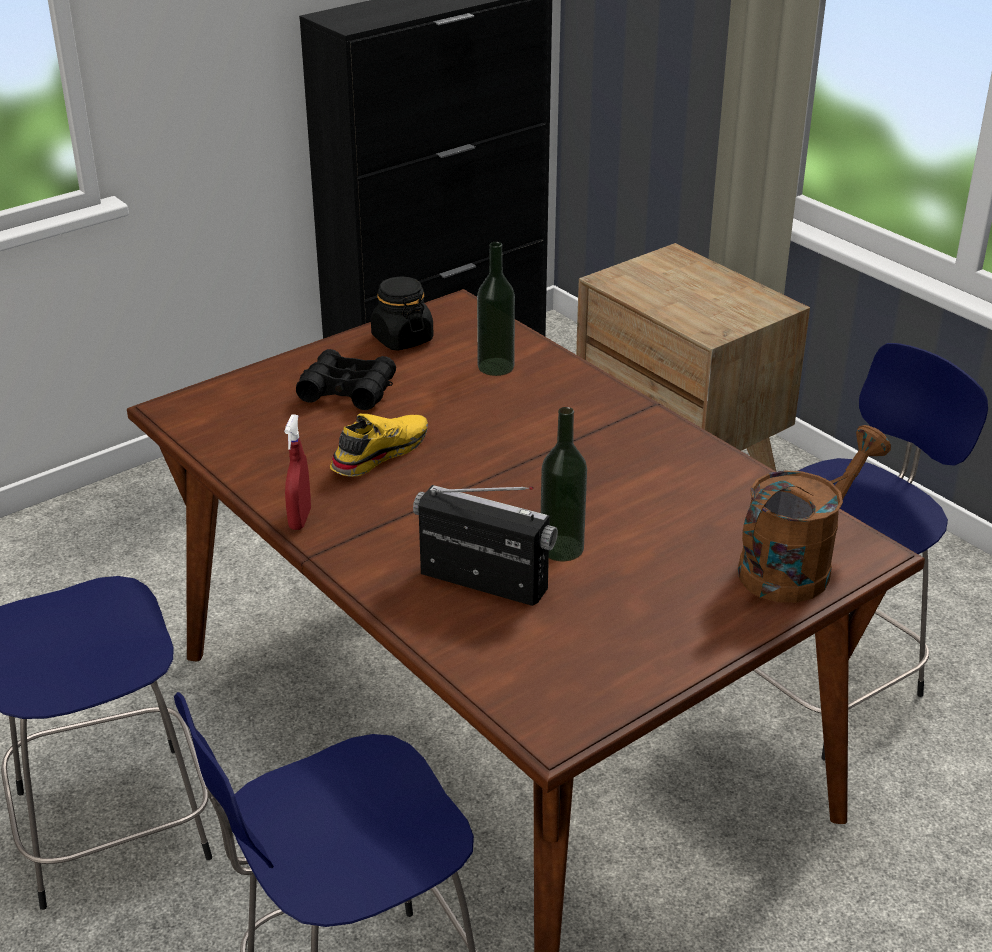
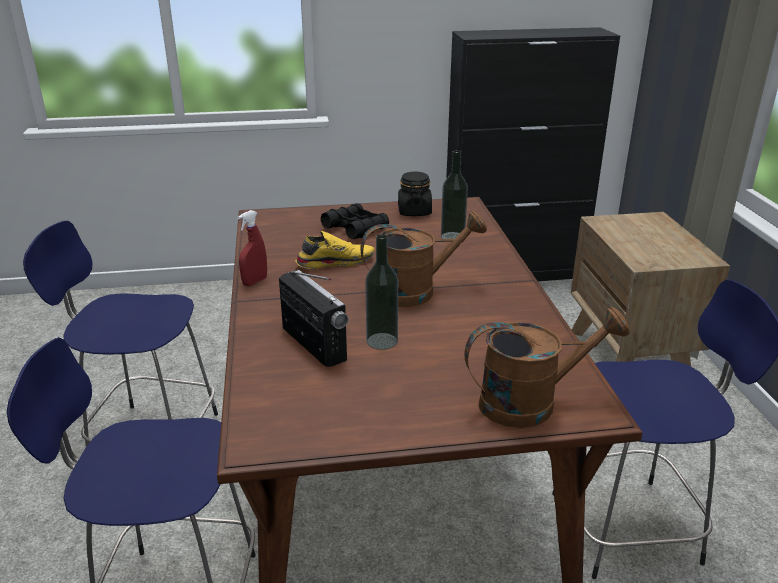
camera: 30 degrees right, 5 degrees down
(531, 464) = (416, 291): none -> brown watering can

